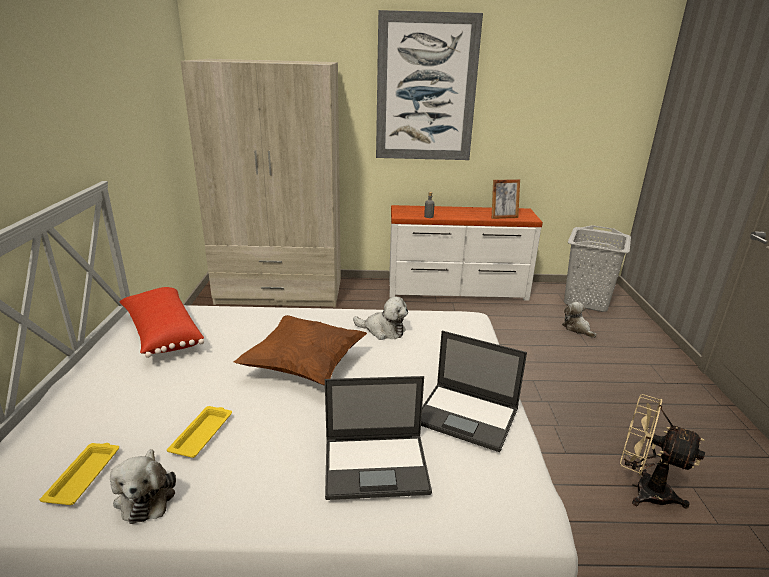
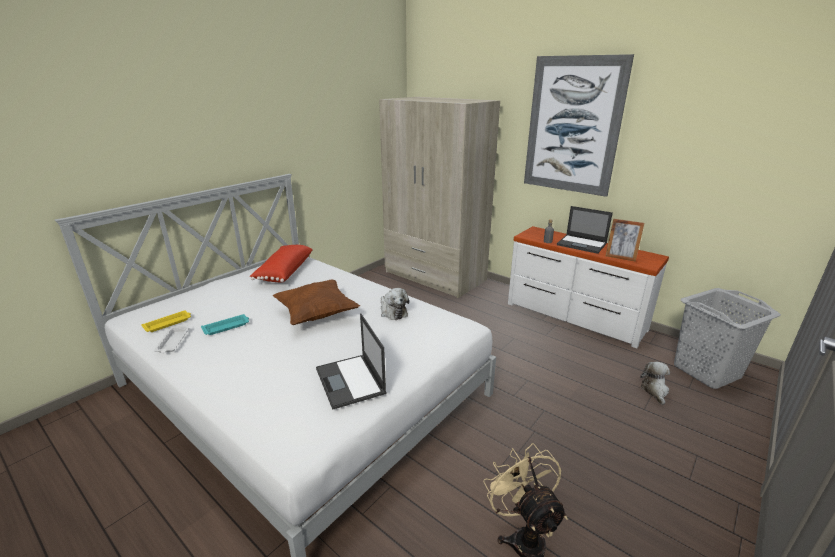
camera: 40 degrees right, 0 degrees up
(146, 495) = (173, 342): plush toy -> white tray
(203, 434) = (227, 327): yellow tray -> turquoise tray
(377, 465) = (263, 379): laptop -> laptop (582, 244)

